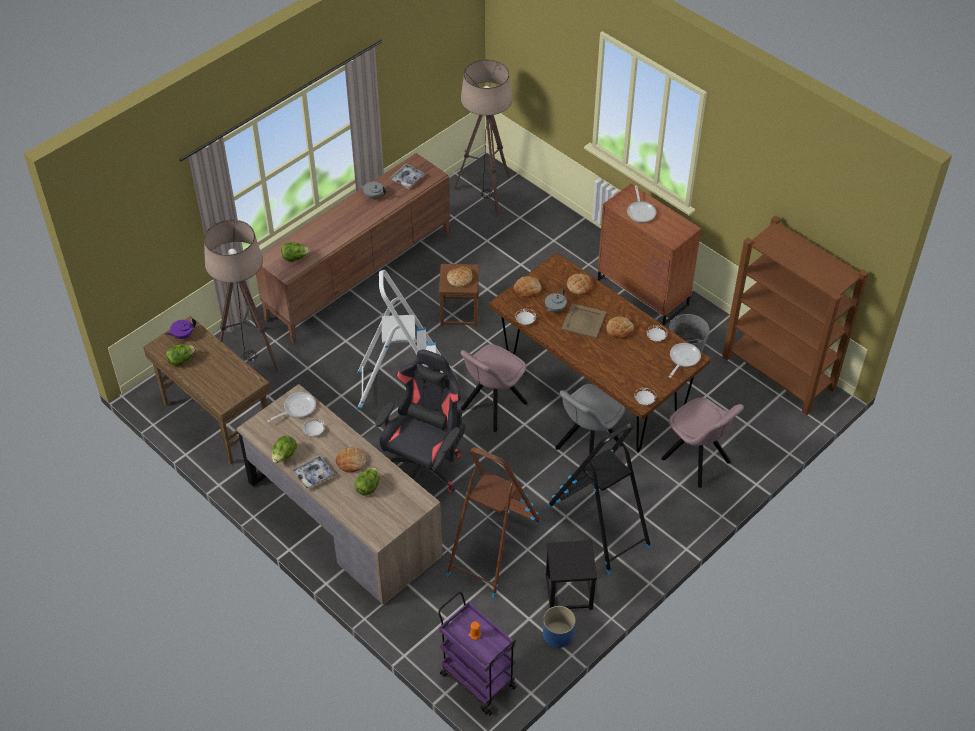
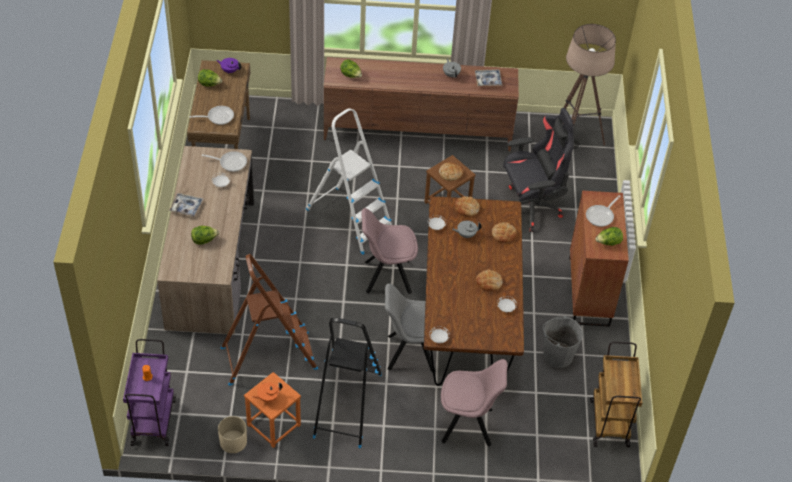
camera: 45 degrees right, 0 degrees up
(251, 355) = (291, 127): floor lamp -> none
(284, 456) = (186, 183): lettuce -> lettuce (608, 243)
(351, 461) = (216, 218): bread -> none
(424, 470) = (293, 277): black office chair -> black office chair (529, 208)
(558, 634) = (233, 442): blue planter -> beige planter
(568, 593) = (273, 425): black stool -> orange stool
(571, 565) = (268, 397): none -> orange teapot
(583, 321) = (473, 257): beige tray -> none
(683, 359) = (503, 336): frying pan -> frying pan (218, 117)
(696, 460) = (467, 425): pink chair -> pink chair turned 90 degrees counterclockwise
(778, 373) = (609, 423): brown bookcase -> brown cart

